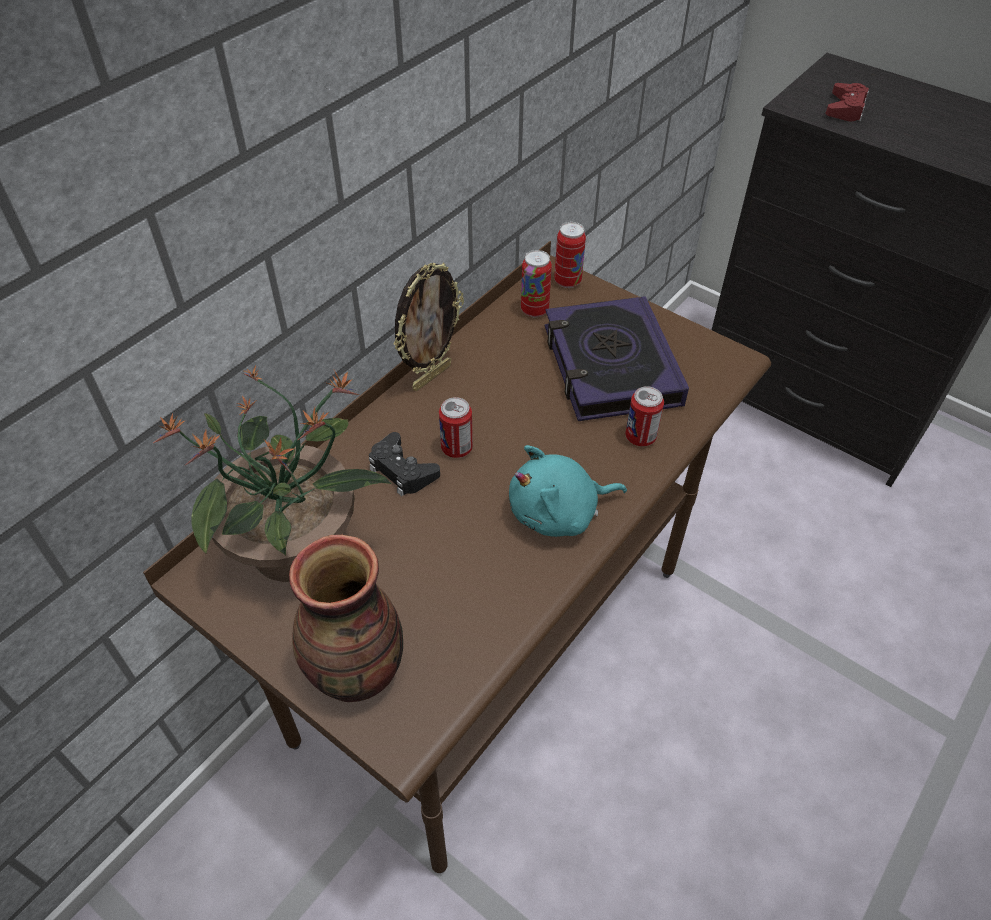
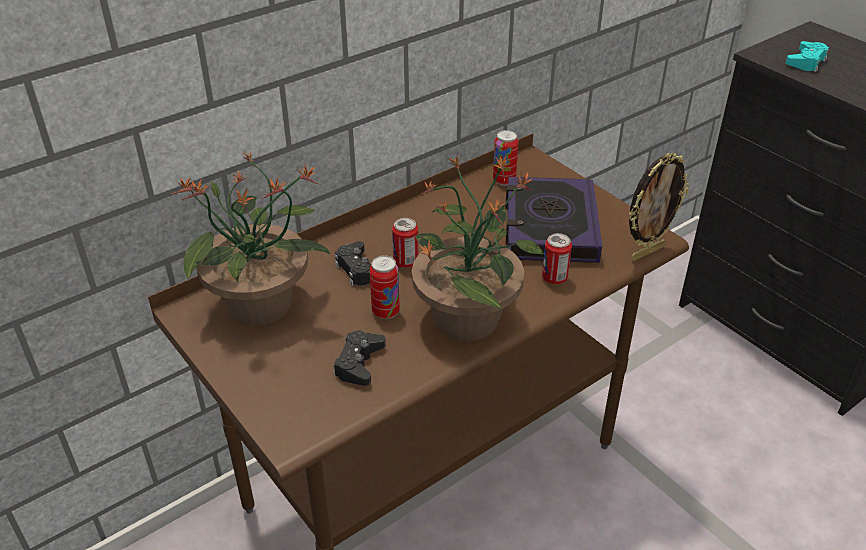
camera: 15 degrees right, 10 degrees down
(357, 672) = (275, 390): vase -> none
(431, 376) = (405, 212): picture frame -> picture frame (647, 252)
(450, 608) = (359, 363): none -> black game controller
(558, 513) = (467, 317): turquoise plush toy -> potted plant
(567, 281) = (539, 165): can -> can (385, 312)
(845, 109) = (806, 62): red game controller -> turquoise game controller

